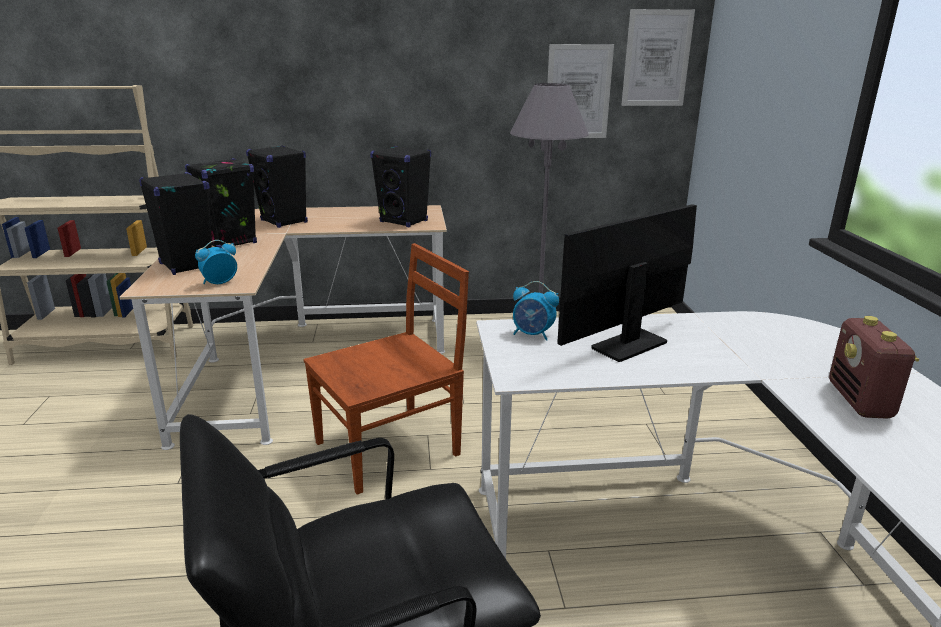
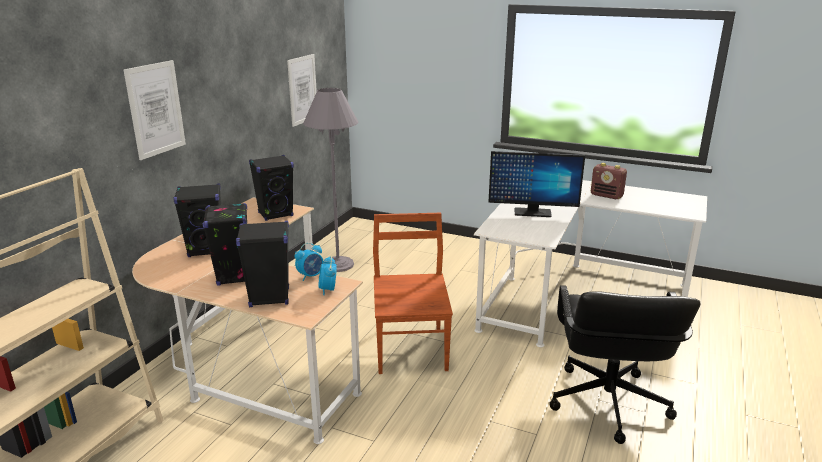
camera: 60 degrees left, 0 degrees up
(533, 335) = (504, 226): alarm clock -> alarm clock (311, 276)
(629, 345) = (532, 212): monitor -> monitor turned 75 degrees counterclockwise
(657, 58) = (330, 59): picture -> picture (155, 109)

